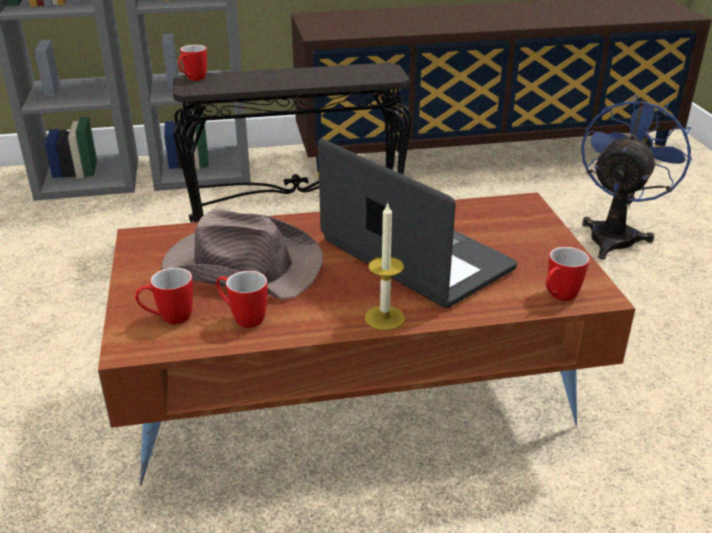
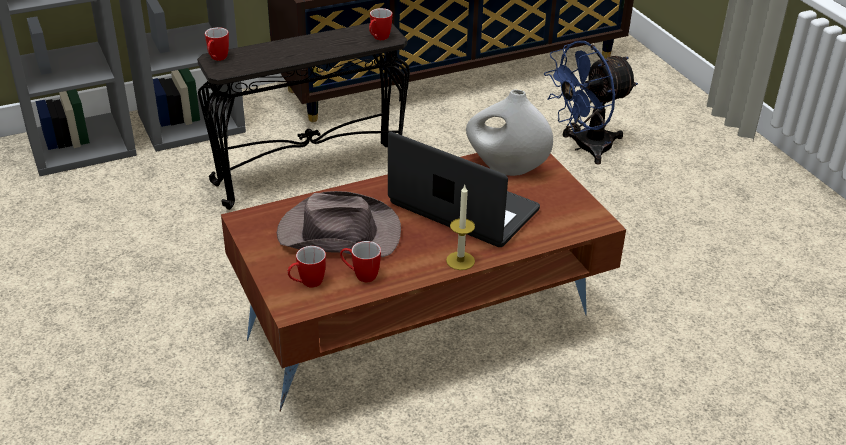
camera: 15 degrees left, 5 degrees up
(488, 219) = (506, 168): none -> white vase
(558, 297) = (573, 228): mug -> mug (378, 39)
(615, 234) = (584, 148): blue fan -> blue fan turned 135 degrees counterclockwise

